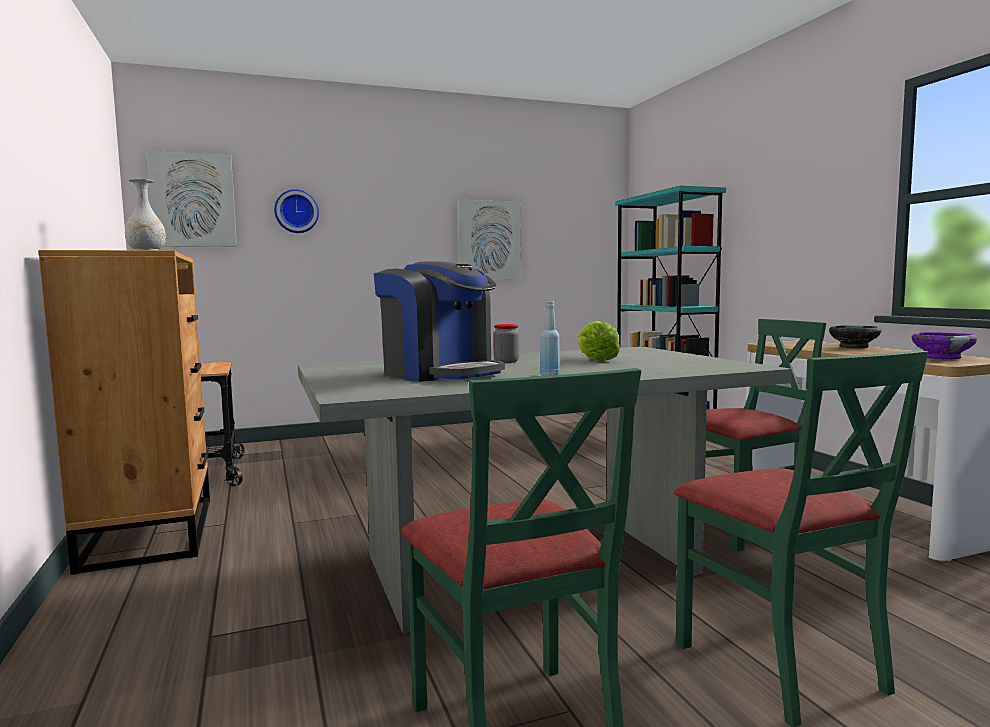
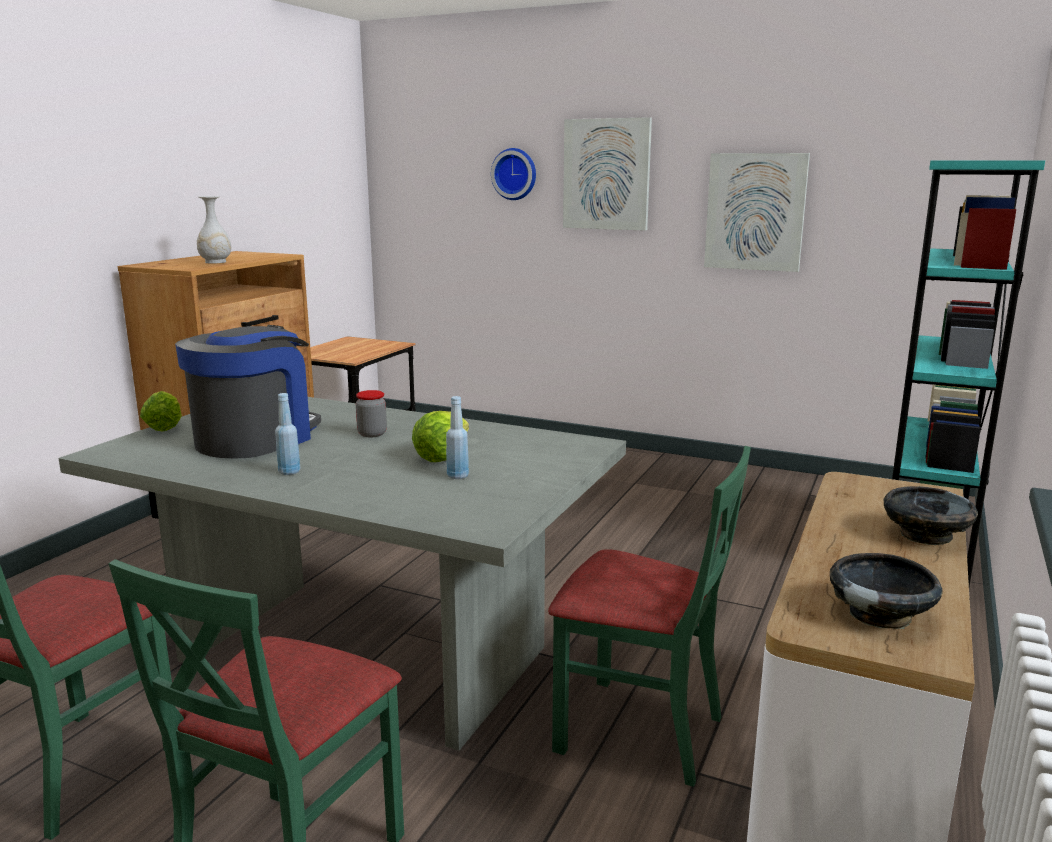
camera: 45 degrees right, 10 degrees up
(193, 200) = (420, 164): picture -> picture (606, 174)
(325, 382) = (165, 426): none -> lettuce
(440, 373) = (255, 439): coffee machine -> coffee machine turned 150 degrees counterclockwise
(643, 361) = (457, 476): none -> blue bottle
(942, 358) = (881, 614): purple bowl -> black bowl

